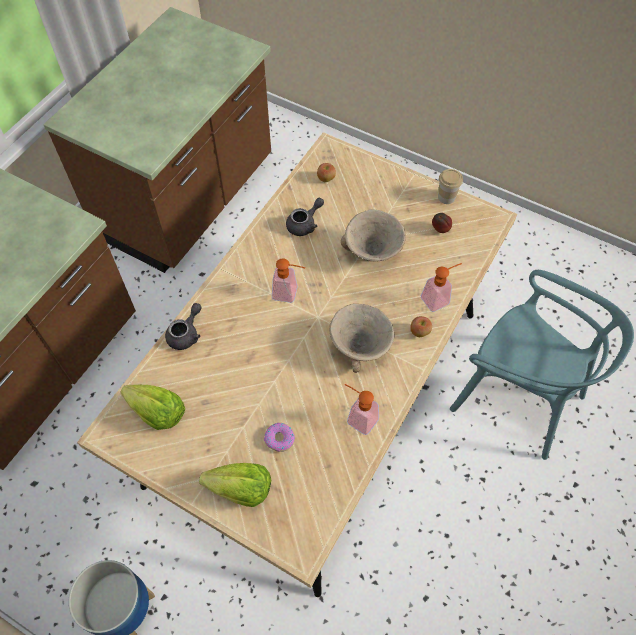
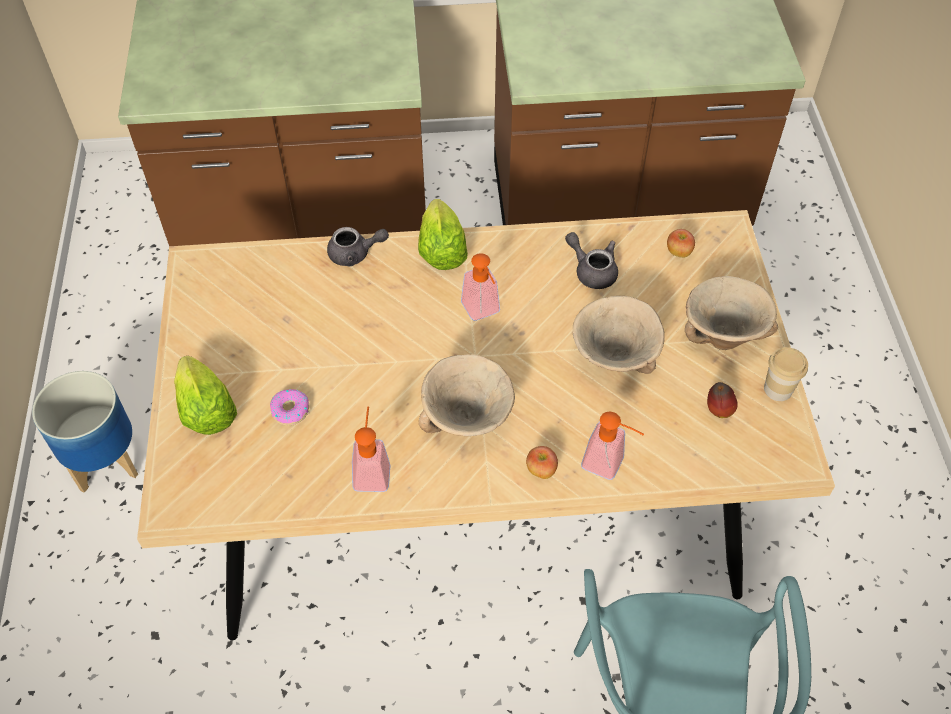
camera: 55 degrees right, 5 degrees down
(157, 413) = (245, 288): lettuce -> lettuce (441, 251)
(304, 224) = (592, 271): grey teapot -> grey teapot turned 150 degrees counterclockwise
(395, 196) = (722, 335): none -> beige bowl

